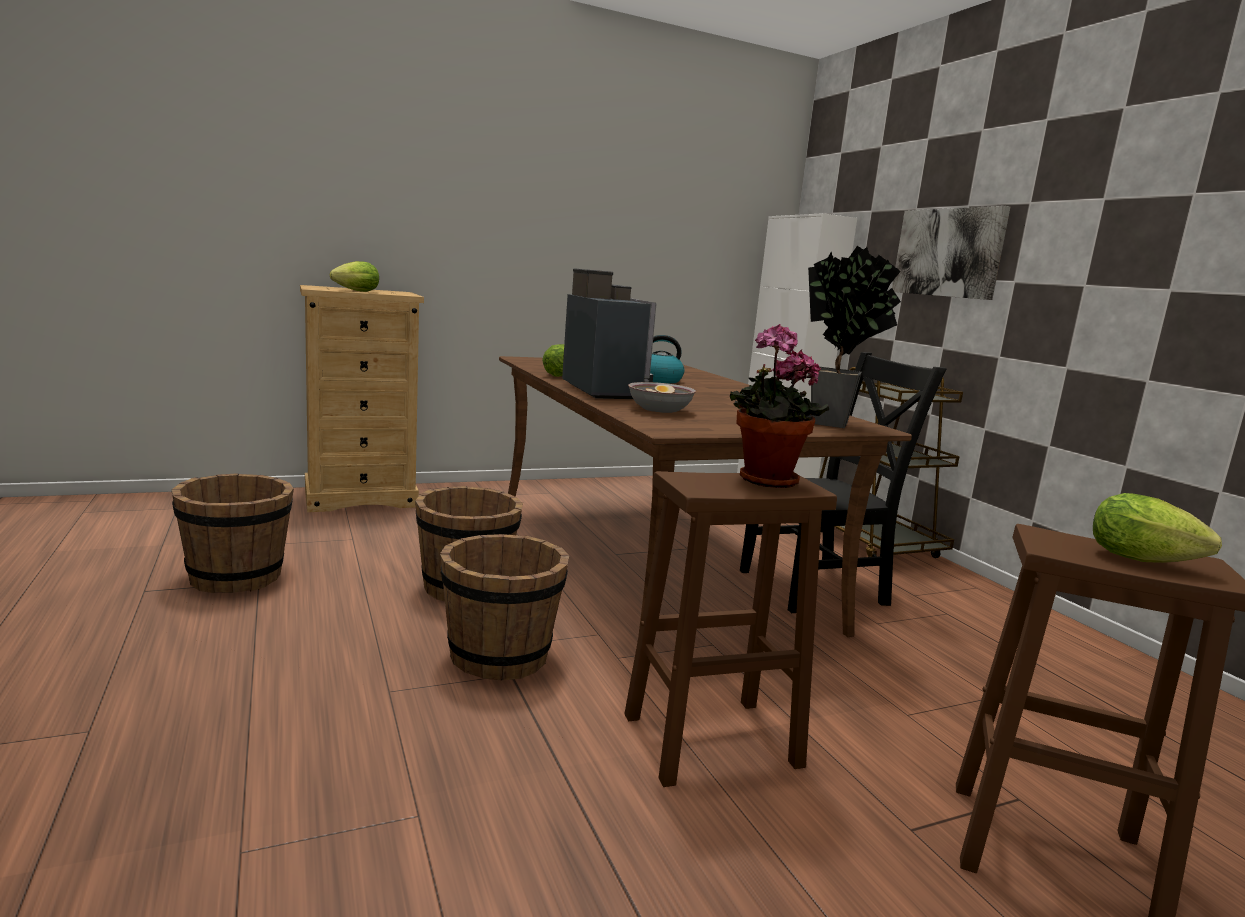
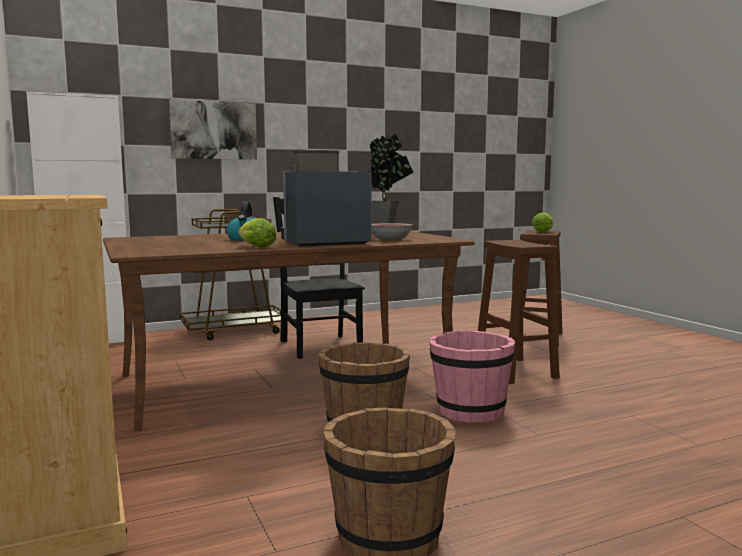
camera: 90 degrees left, 5 degrees down
(354, 291) = (76, 196): lettuce -> none
(500, 656) = (469, 411): brown bucket -> pink bucket
(763, 481) = (511, 242): potted plant -> none

